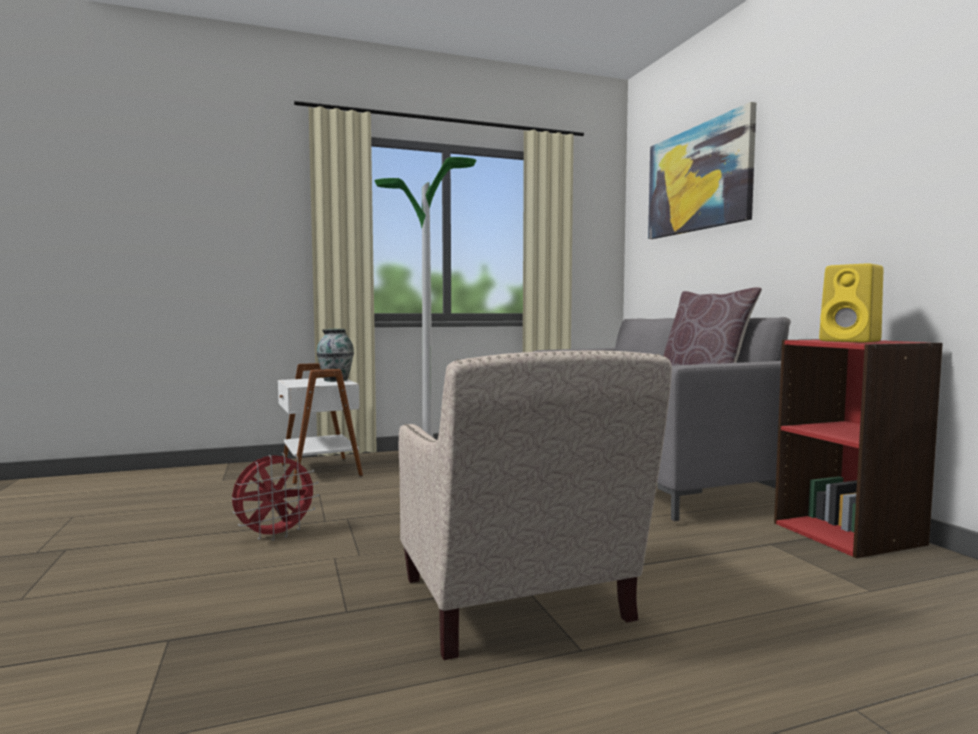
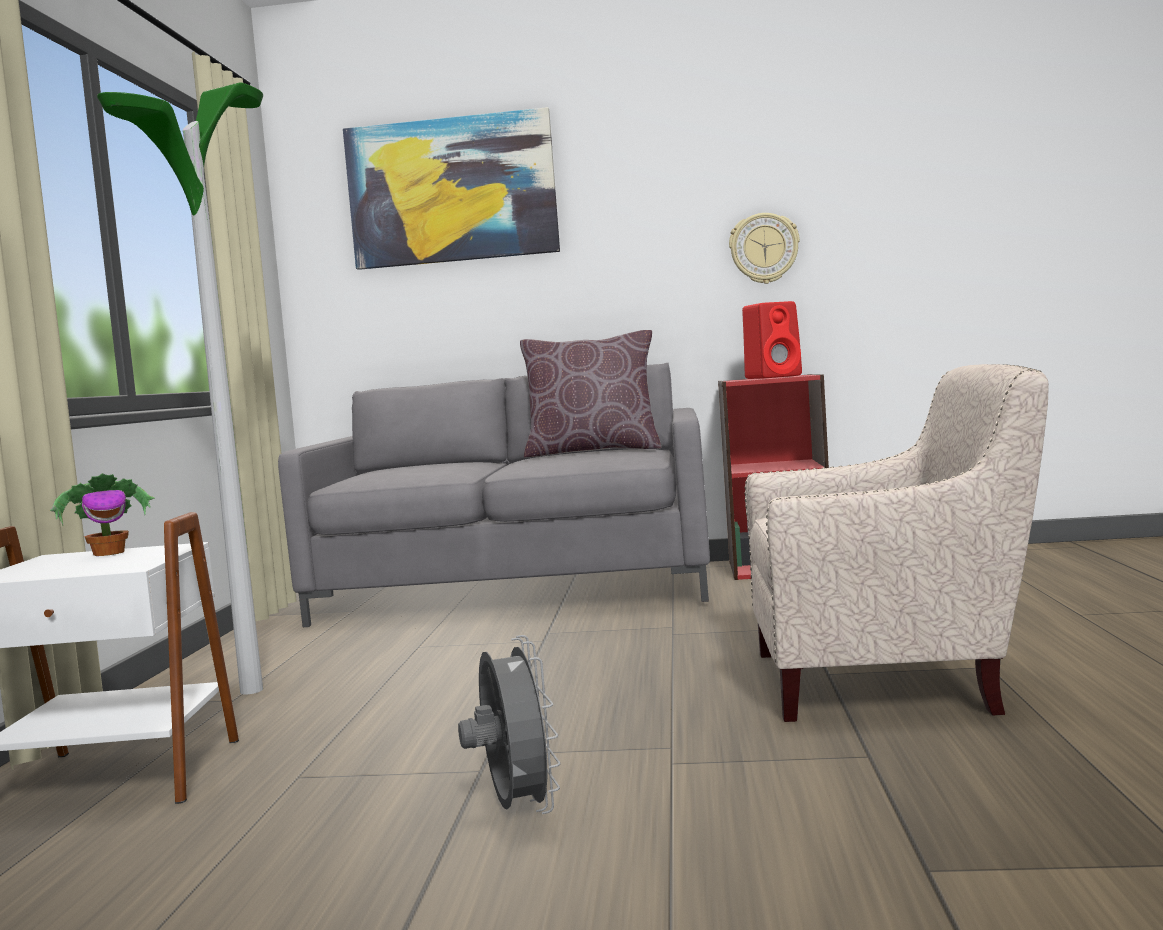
camera: 65 degrees left, 0 degrees up
(275, 535) = (516, 809): red fan -> grey fan
(336, 380) = (110, 553): vase -> potted plant
(852, 341) = (774, 377): yellow speaker -> red speaker
(914, 203) = (764, 248): none -> wall clock

